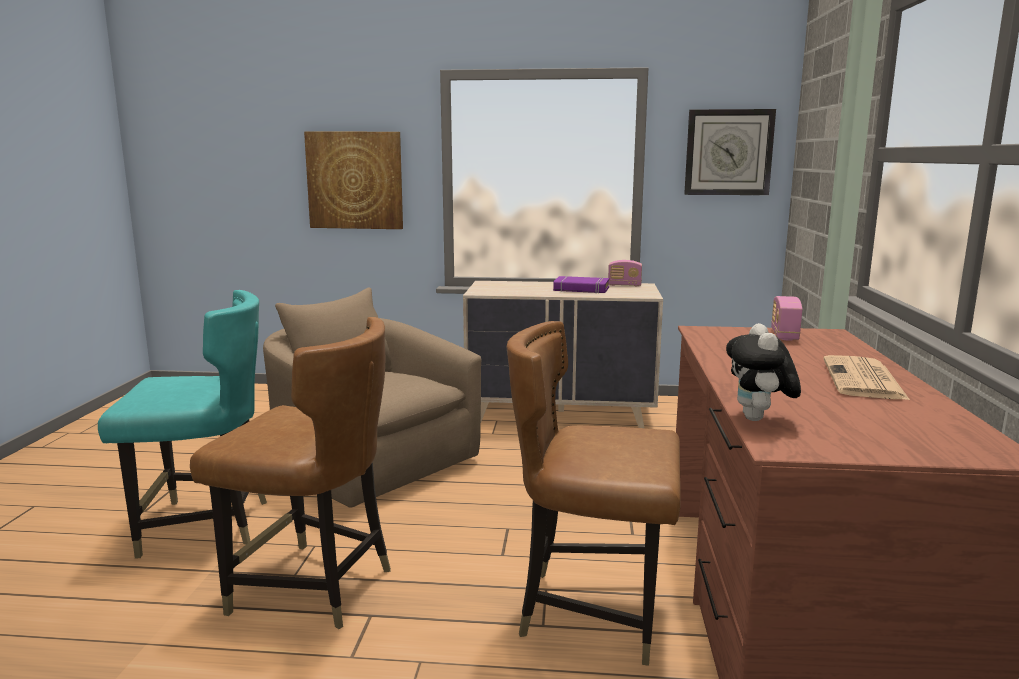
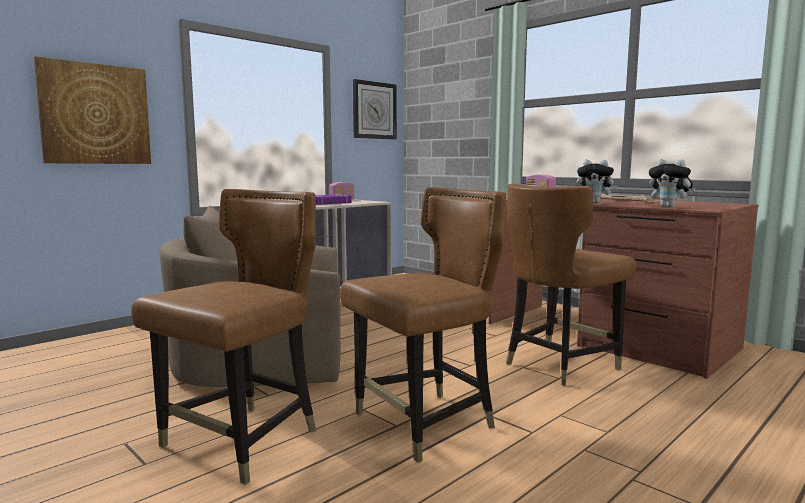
camera: 50 degrees left, 5 degrees down
(205, 526) = (243, 441): turquoise chair -> brown chair
(724, 375) = (594, 203): none -> plush toy

